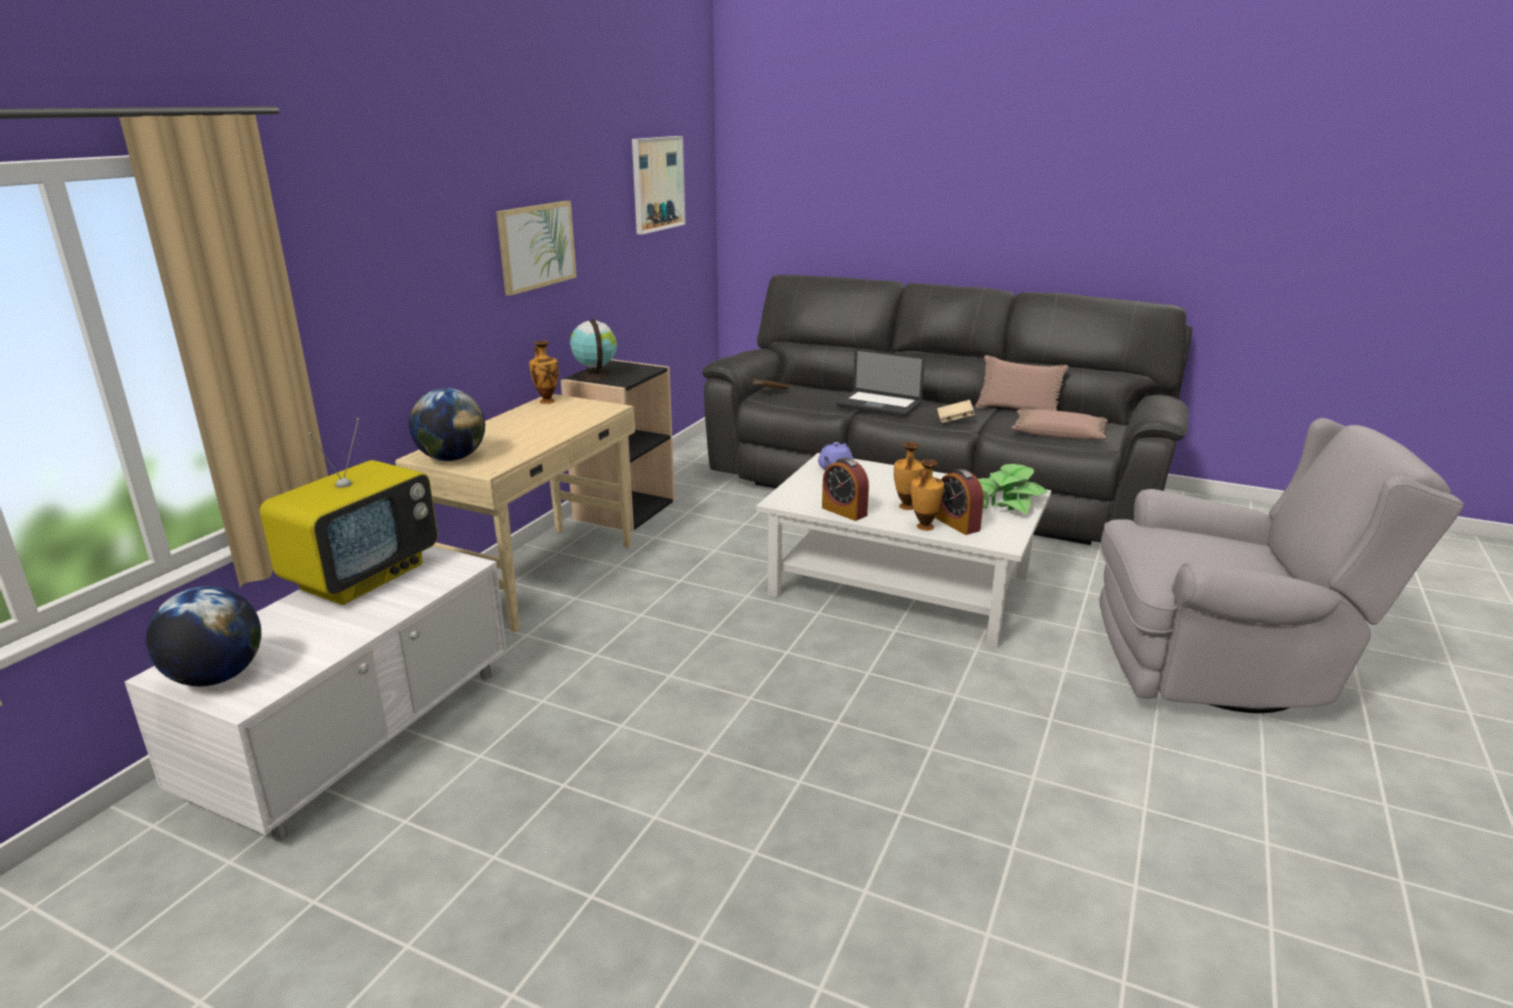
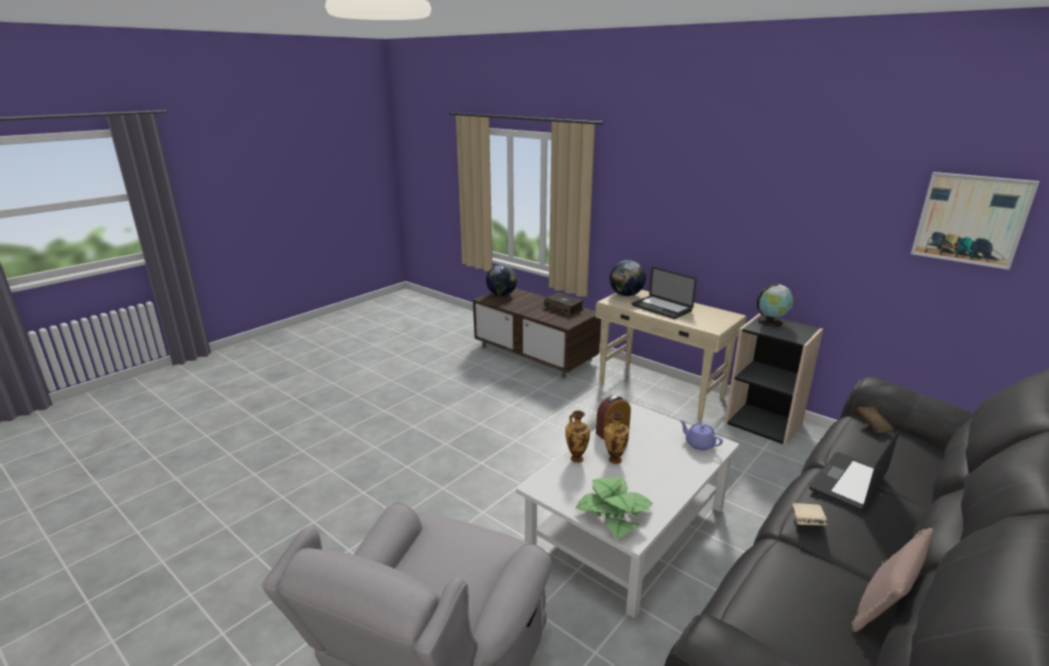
camera: 105 degrees right, 0 degrees up
(358, 731) = (535, 354): white tv stand -> brown tv stand
(363, 576) = (564, 308): television -> book
(525, 434) = (661, 308): none -> laptop
(536, 246) = (769, 223): picture -> none
(547, 401) = (726, 314): vase -> none
(957, 524) = (577, 474): alarm clock -> none
(1058, 431) = (779, 599): beige pillow -> none

